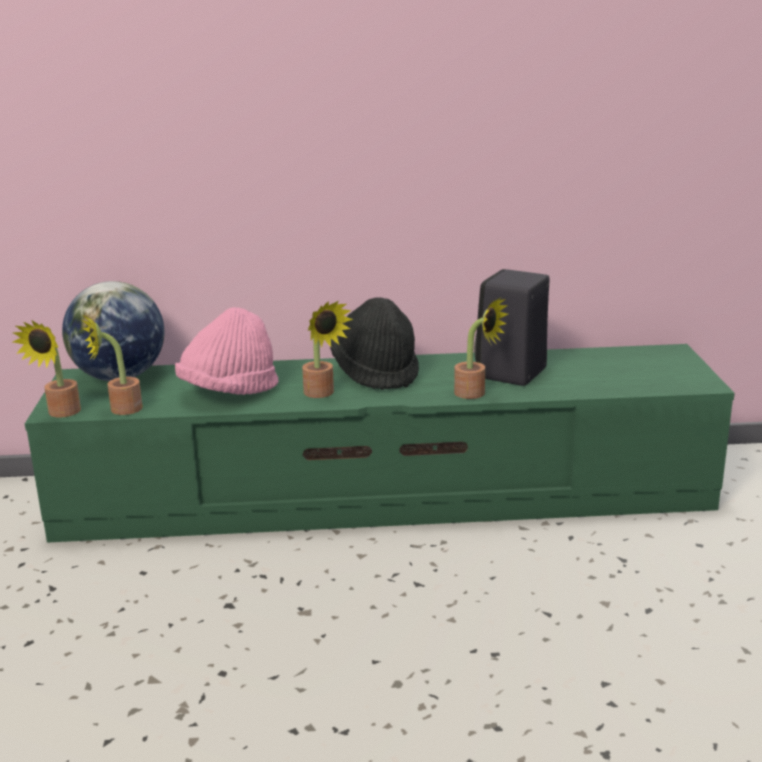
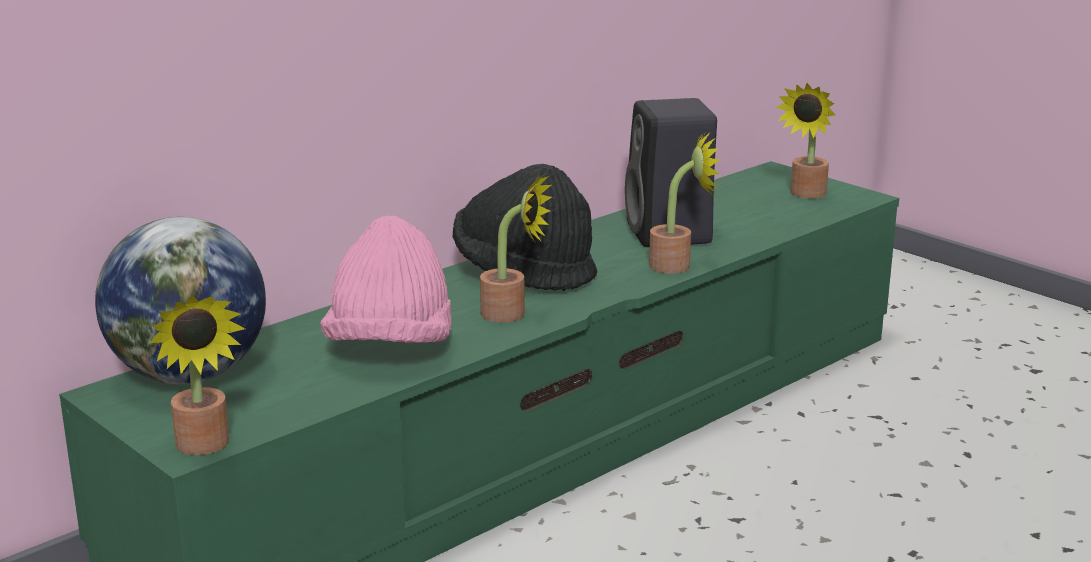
camera: 40 degrees left, 0 degrees up
(119, 410) = (284, 414): potted plant -> potted plant (806, 195)

